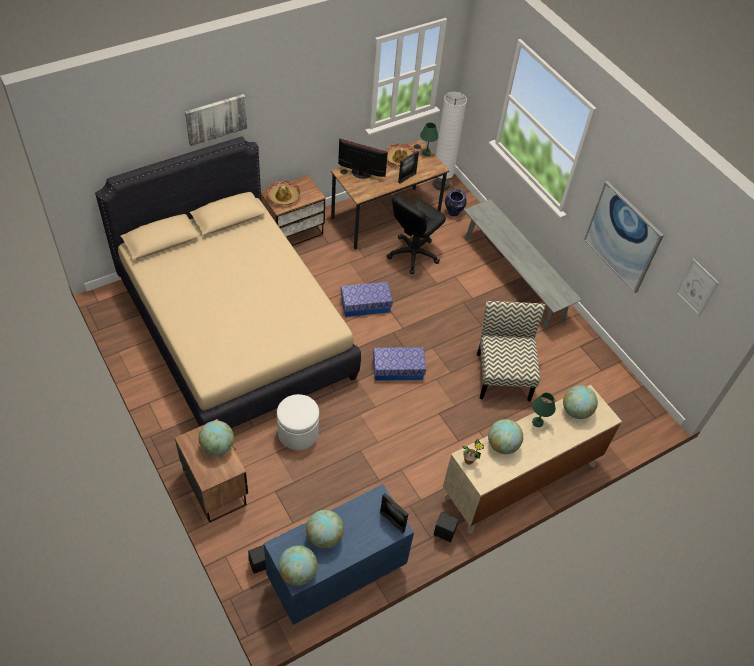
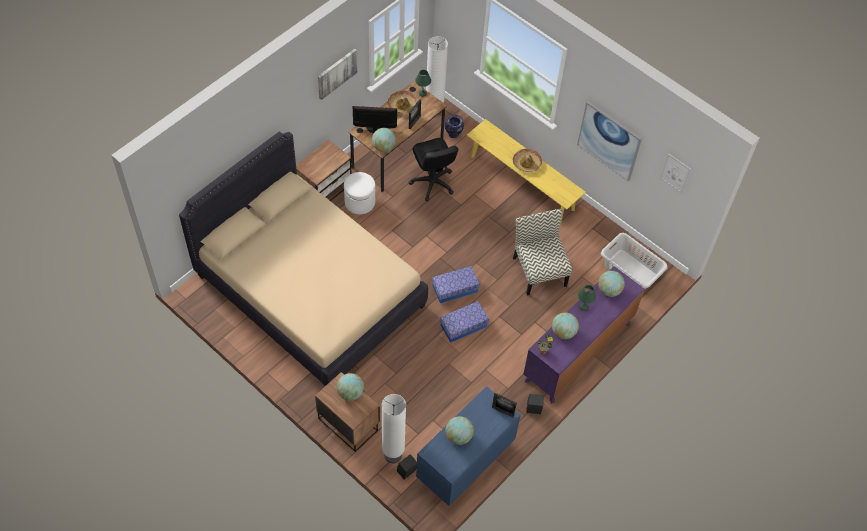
camera: 15 degrees left, 5 degrees up
(216, 119) = (260, 126): picture -> picture (336, 73)
(252, 540) = (393, 455): none -> white floor lamp
(283, 196) = (315, 166): hat -> hat (527, 163)
(298, 433) = (395, 363): white ottoman -> white ottoman (360, 202)
(298, 573) = (449, 466): globe -> globe (384, 147)
(365, 305) = (409, 240): storage box -> storage box (463, 326)
(413, 254) = (432, 183): black office chair -> black office chair turned 45 degrees counterclockwise
(513, 278) = (522, 183): grey bench -> yellow bench
(520, 481) = (578, 352): beige dresser -> purple dresser
(612, 404) = (630, 271): none -> grey laundry basket

